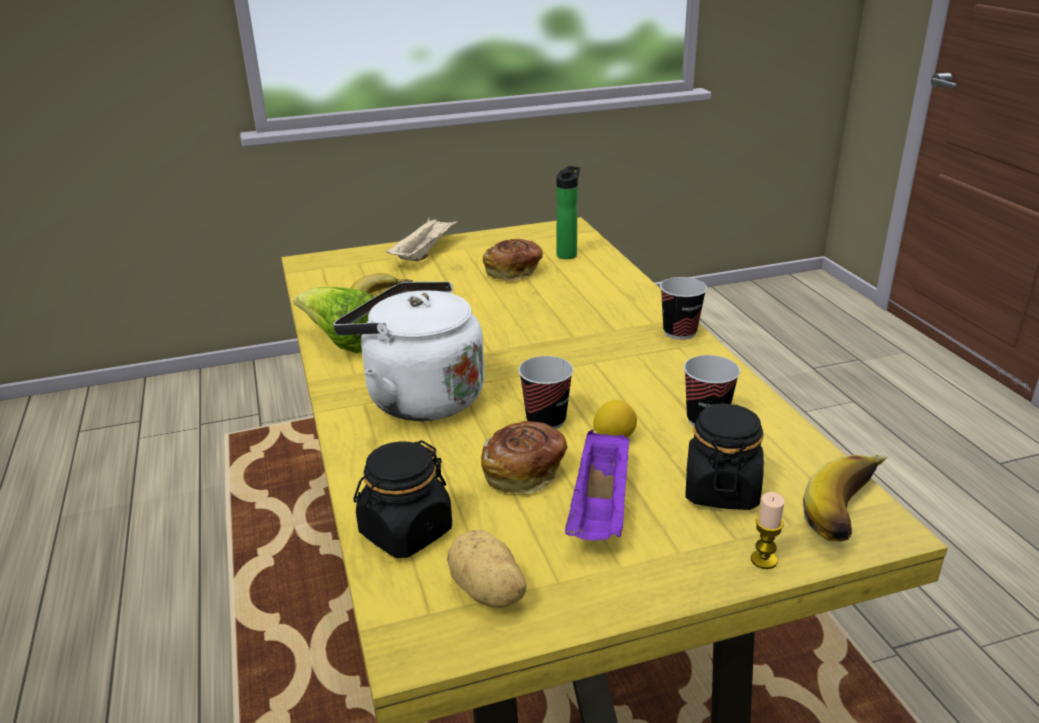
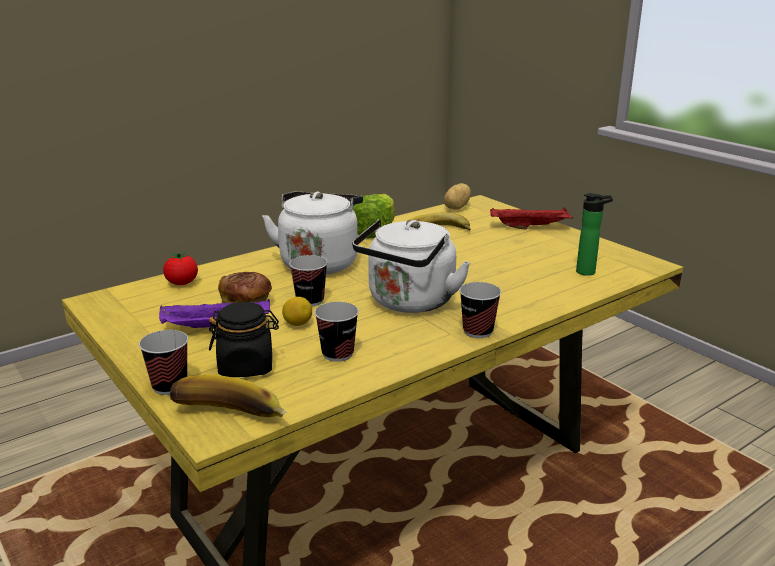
camera: 70 degrees right, 5 degrees down
(405, 532) = (182, 283): black jar -> tomato
(423, 253) = (530, 227): beige tray -> red tray
(487, 593) = (133, 310): potato -> potato (455, 207)
(513, 272) = (529, 259): bread -> none
(590, 356) = (409, 303): none -> white kettle
(764, 560) = (170, 386): candle -> cup

